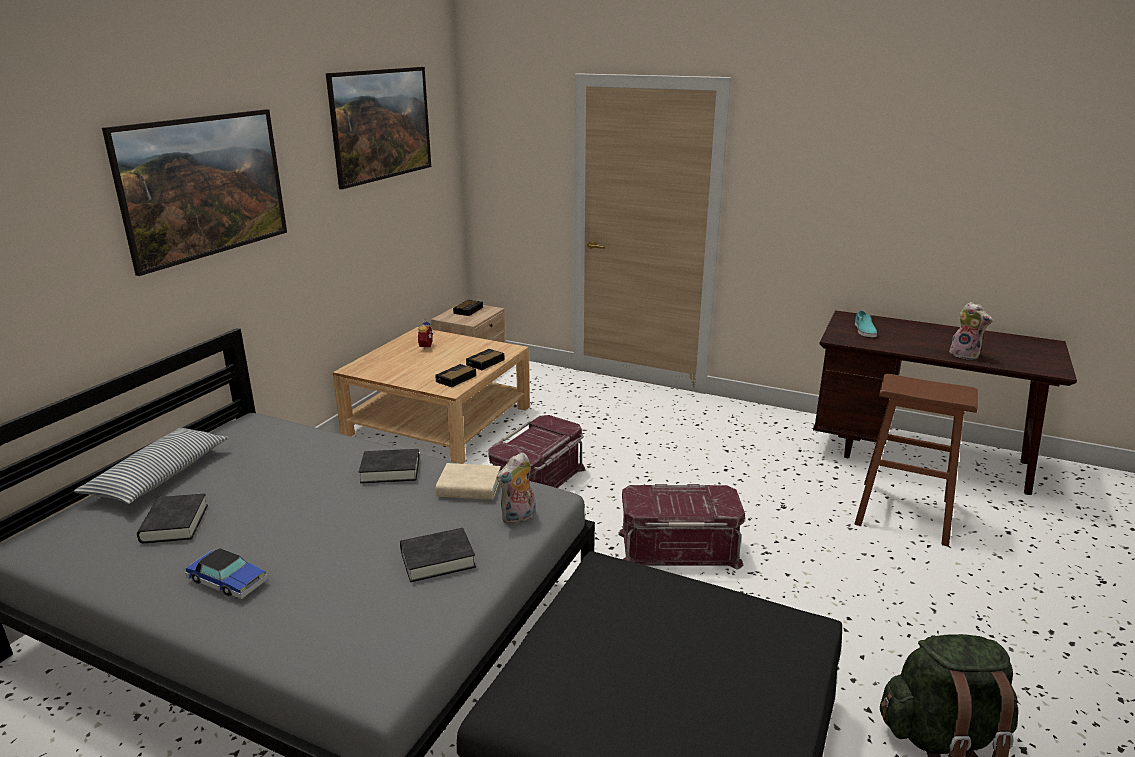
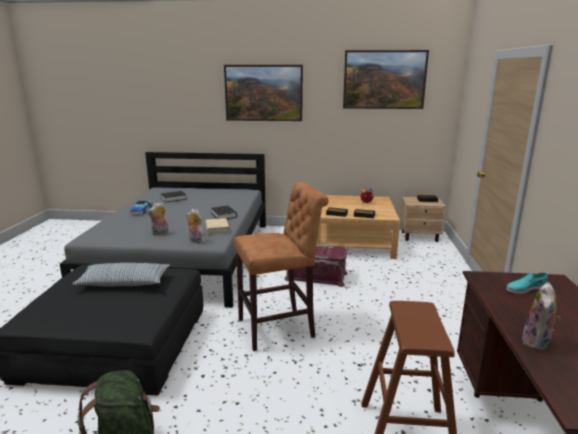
camera: 70 degrees right, 5 degrees down
(159, 476) = (202, 190): pillow -> pillow (124, 283)
(437, 559) = (160, 234): black book -> plush toy
(678, 547) = (280, 328): red storage box -> brown stool

